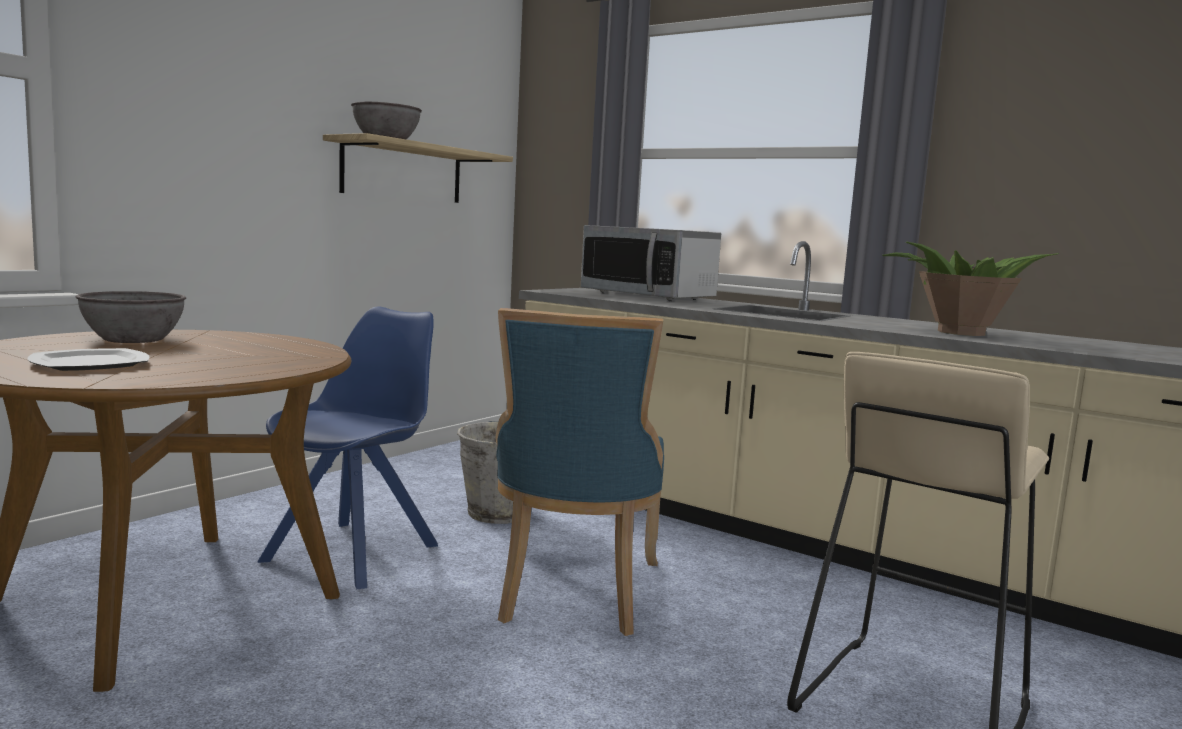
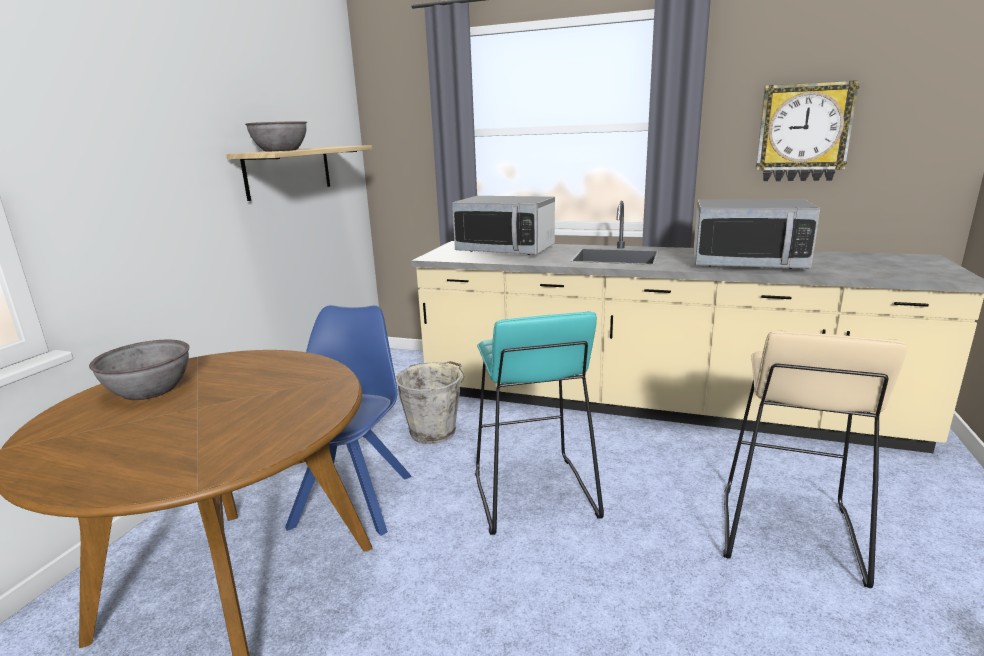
camera: 15 degrees left, 10 degrees up
(89, 363) = (156, 445): plate -> none
(574, 593) = (533, 495): blue chair -> turquoise stool
(958, 332) = (747, 263): potted plant -> microwave
(1083, 168) = (803, 133): none -> wall clock

